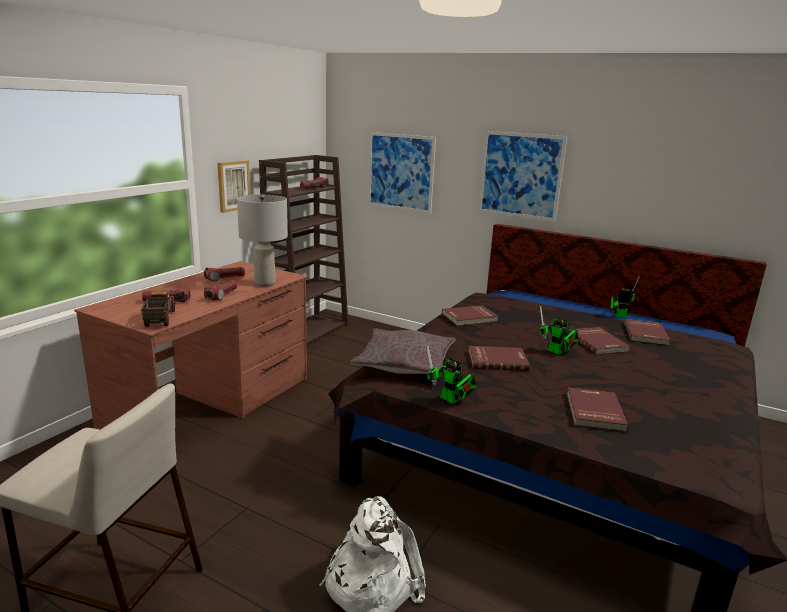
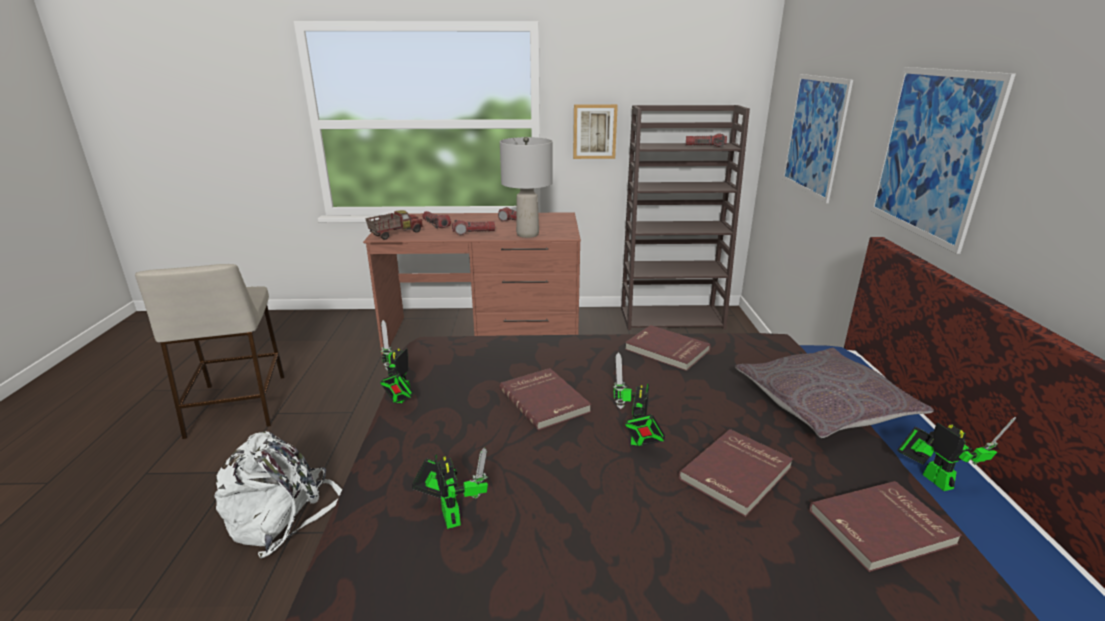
camera: 60 degrees right, 5 degrees up
(404, 363) = (473, 350): grey pillow -> grey pillow (823, 404)
(593, 411) = (450, 513): red book -> toy robot

